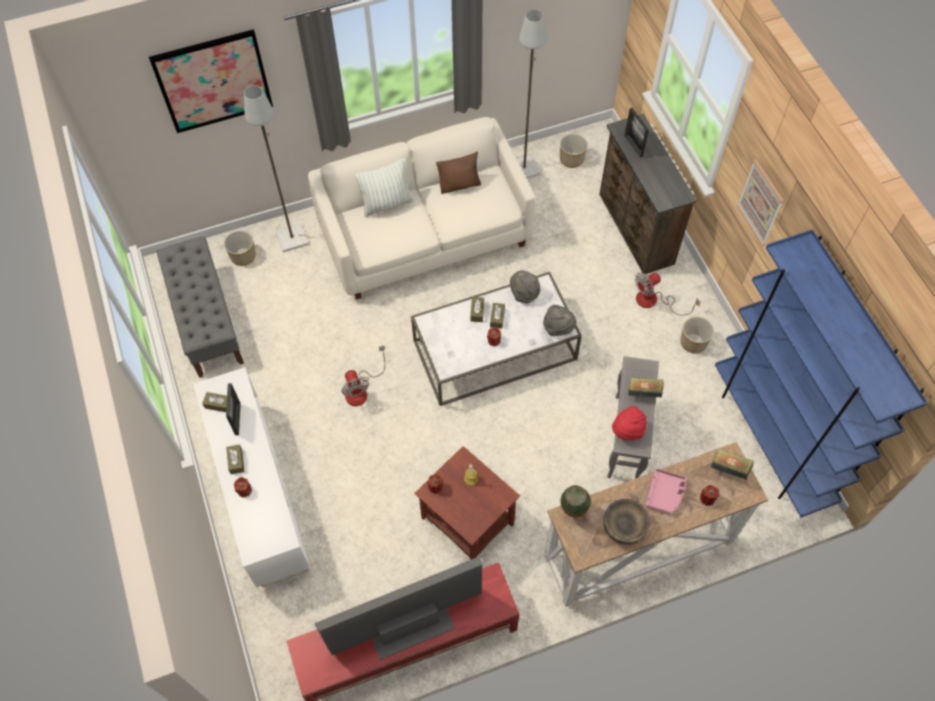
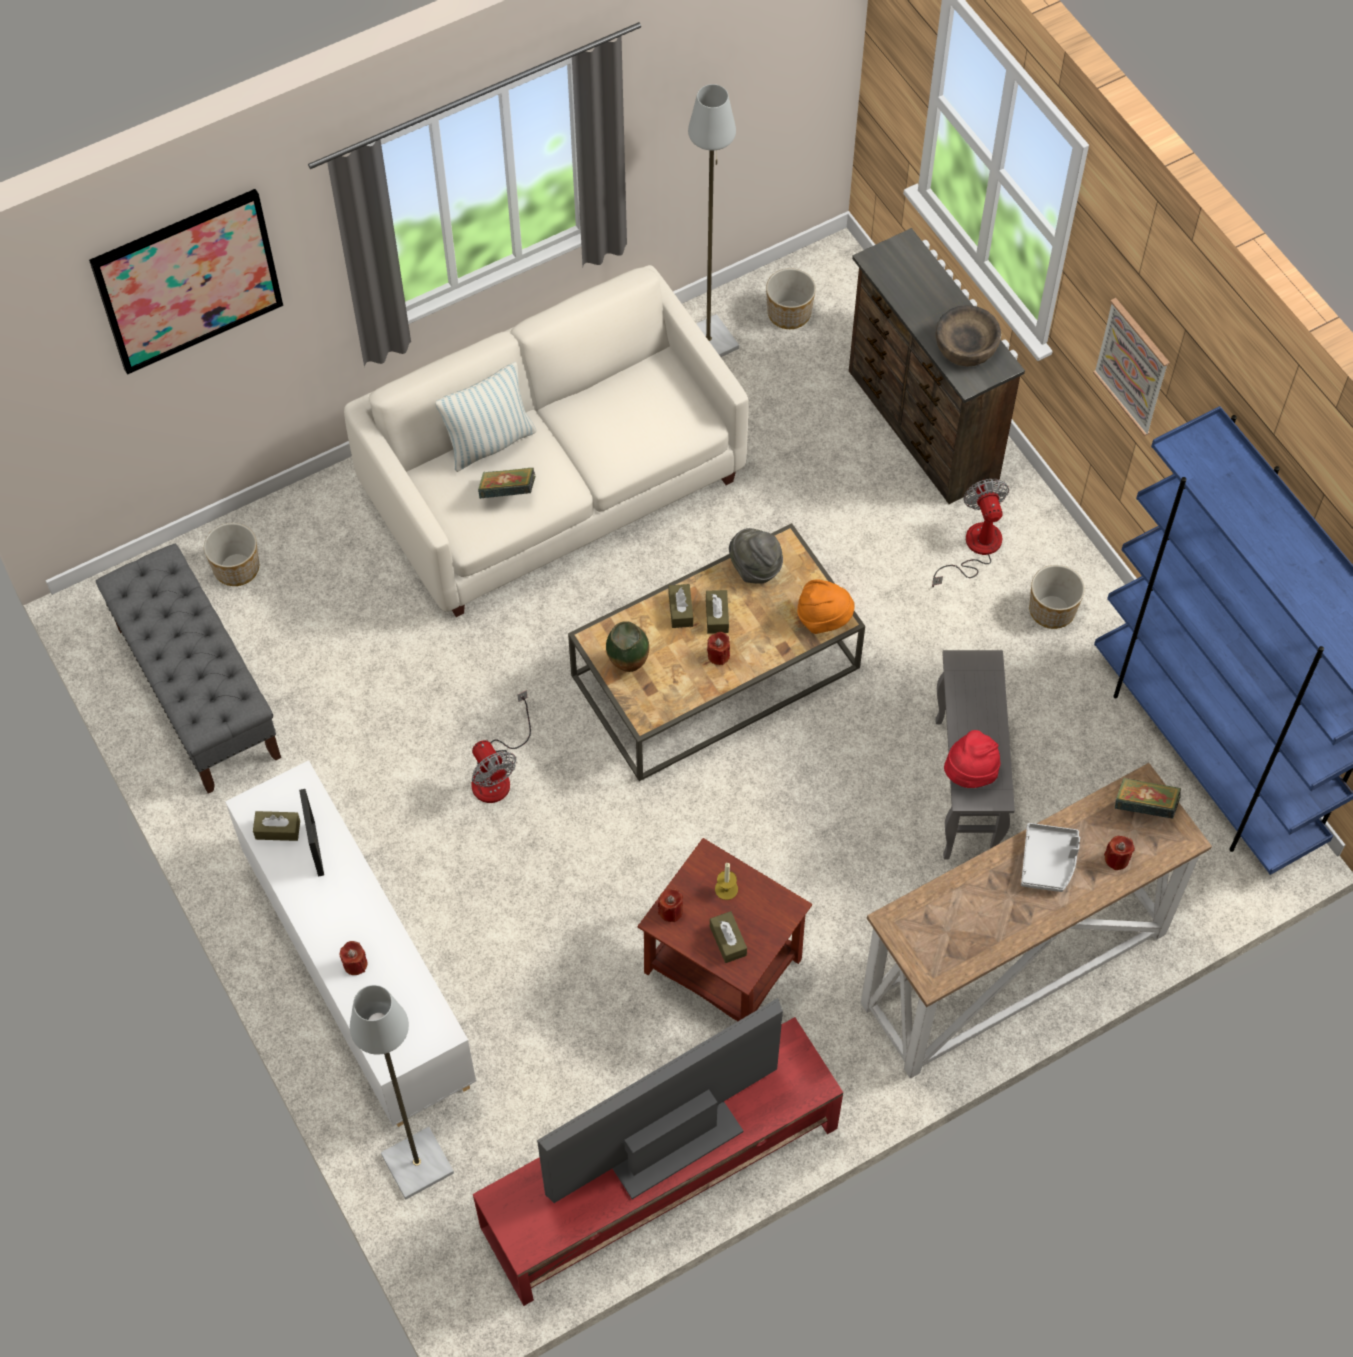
camera: 10 degrees left, 0 degrees up
(236, 461) = (330, 919): brown tissue box -> brown tissue box (728, 941)
(292, 238) = (318, 523): grey floor lamp -> grey floor lamp (417, 1162)
(459, 185) = (610, 392): brown pillow -> none
(494, 350) = (715, 671): white coffee table -> brown coffee table
(558, 328) = (823, 618): grey hat -> orange hat
(573, 511) = (908, 911): vase -> vase (628, 667)
(624, 526) = (992, 922): brown bowl -> brown bowl (965, 347)
(633, 146) = (904, 288): picture frame -> none
(644, 392) = (986, 706): book -> book (507, 493)
(654, 301) = (974, 548): fan -> fan turned 120 degrees clockwise
(665, 494) = (1048, 862): pink tray -> grey tray

